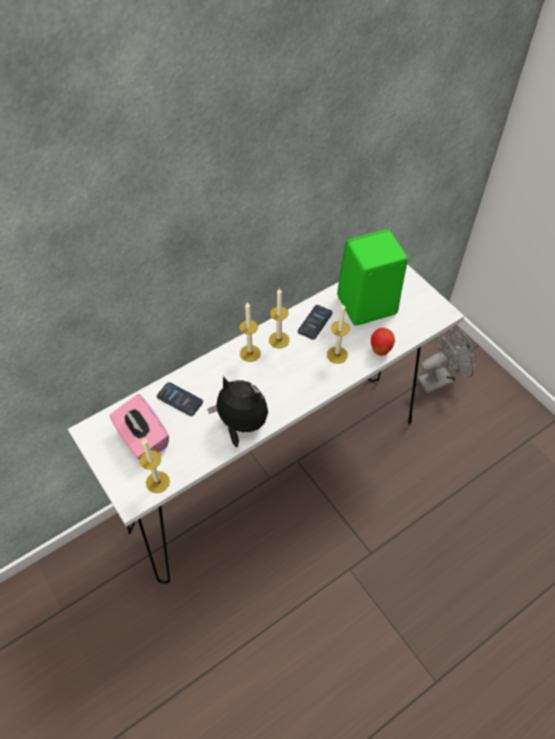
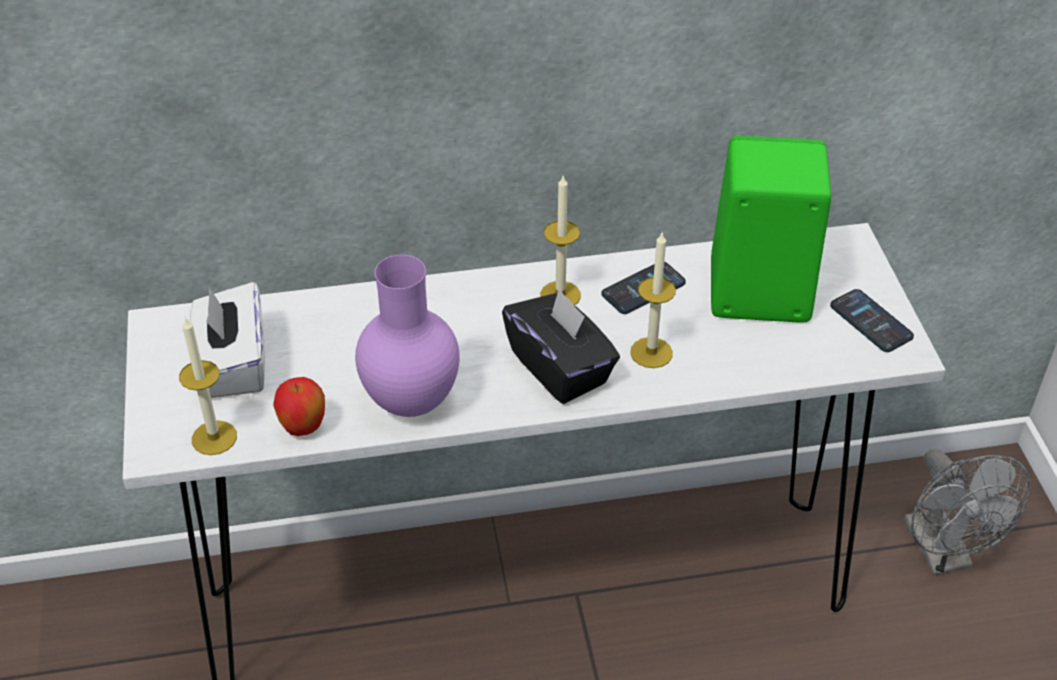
camera: 25 degrees right, 10 degrees down
(142, 438) = (233, 365): pink tissue box -> white tissue box
(180, 399) = (331, 329): phone -> phone (871, 322)
(241, 424) = (409, 402): plush toy -> purple vase
(250, 353) = (496, 299): candle -> none
(301, 379) = (560, 368): none -> black tissue box
(380, 351) = (738, 373): apple -> apple (303, 428)
(440, 379) = (943, 554): grey fan -> grey fan turned 75 degrees clockwise

